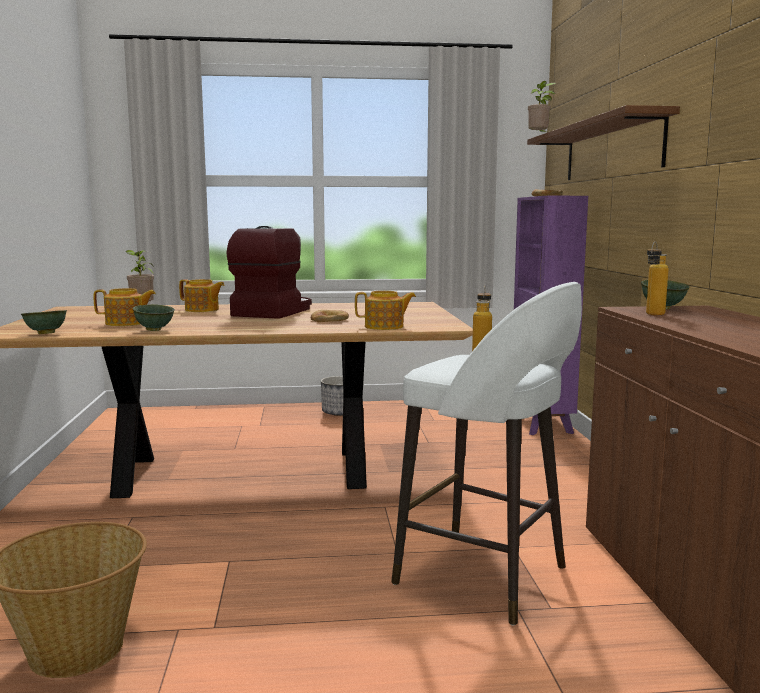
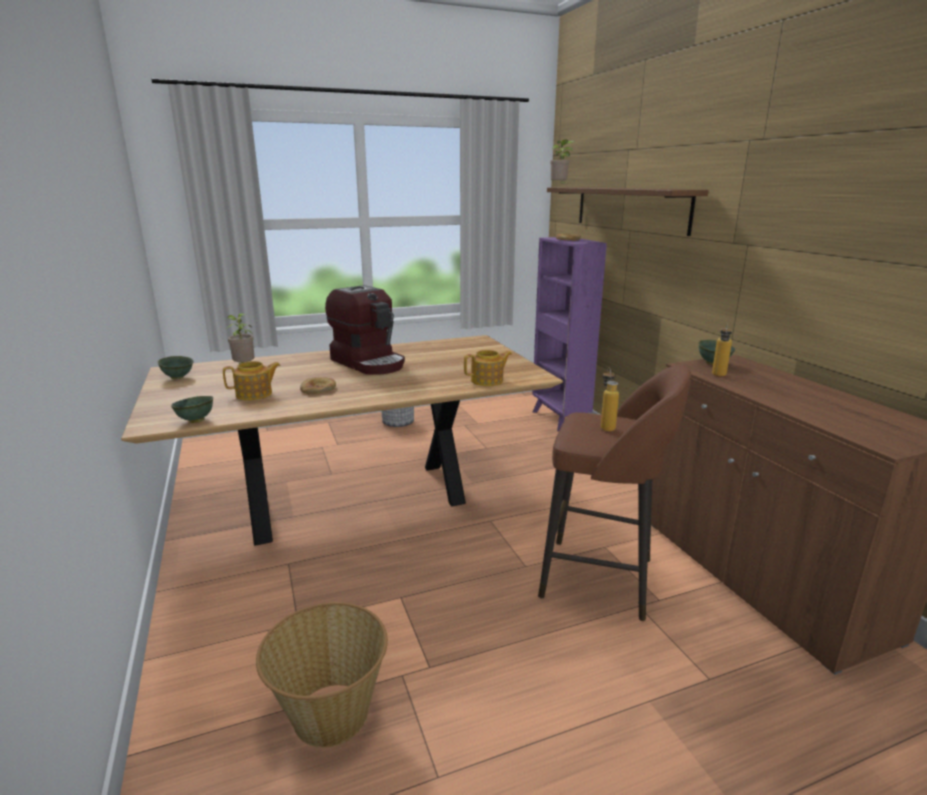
camera: 15 degrees left, 10 degrees up
(155, 330) = (294, 404): green bowl -> green bowl (178, 377)
(202, 310) = (302, 364): teapot -> none
(272, 312) = (369, 362): coffee machine -> coffee machine turned 135 degrees clockwise
(329, 320) = (431, 373): bread -> bread (318, 388)
(485, 577) = (601, 579): white stool -> brown stool

